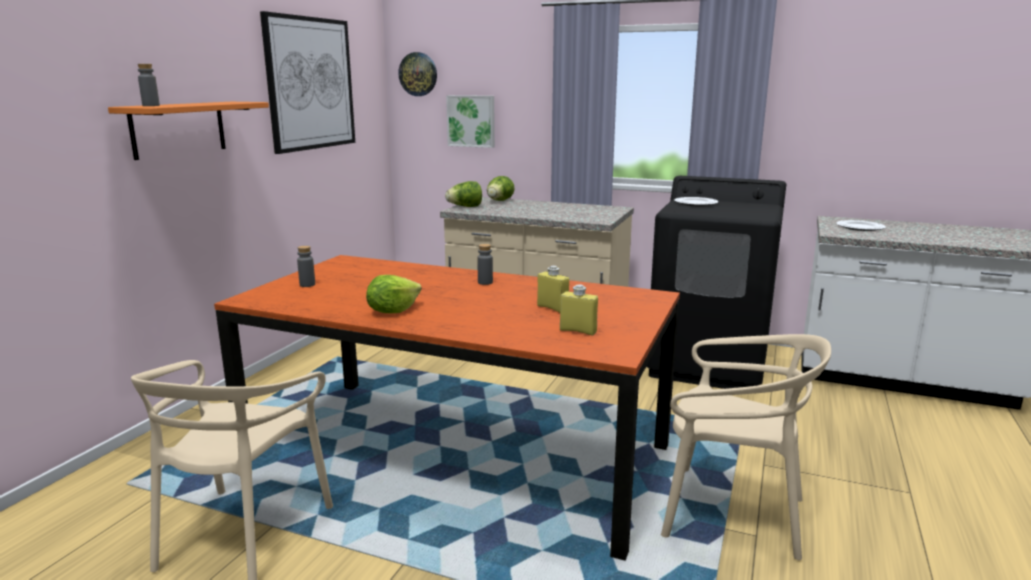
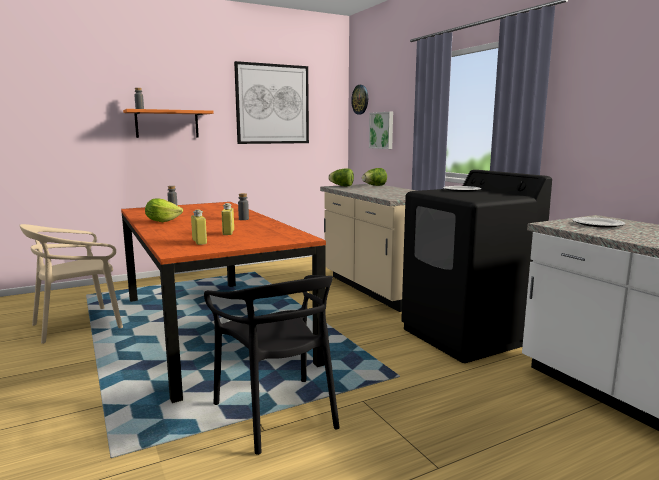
camera: 40 degrees right, 5 degrees down
(731, 513) = (277, 413): beige chair -> black chair

